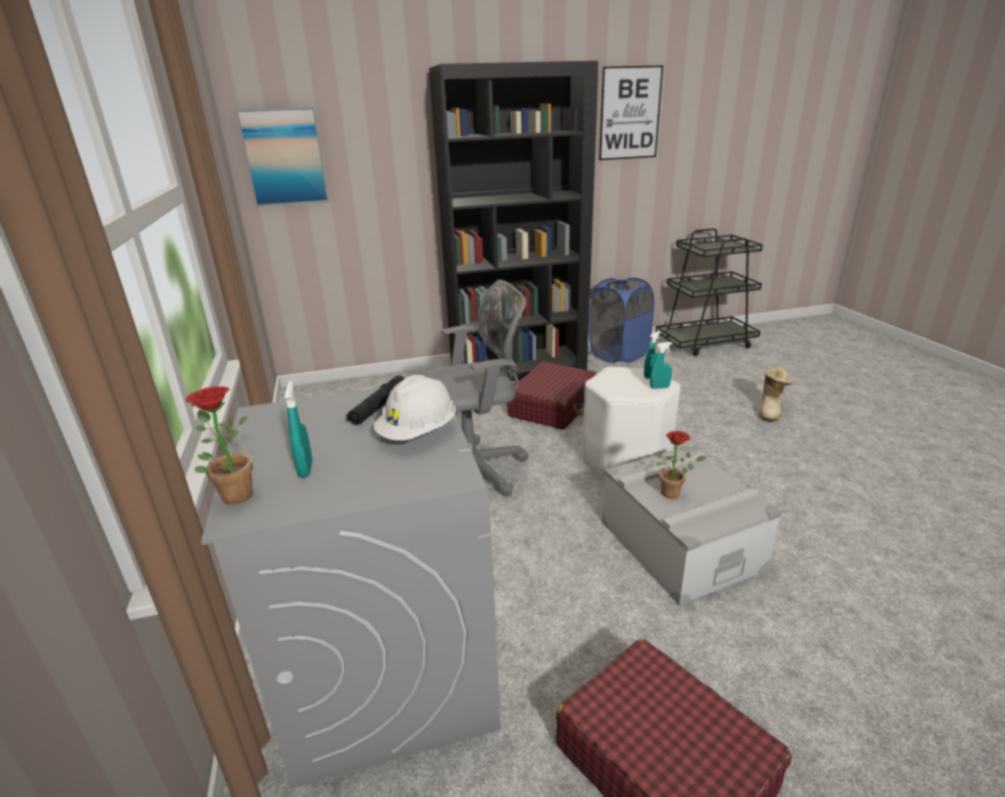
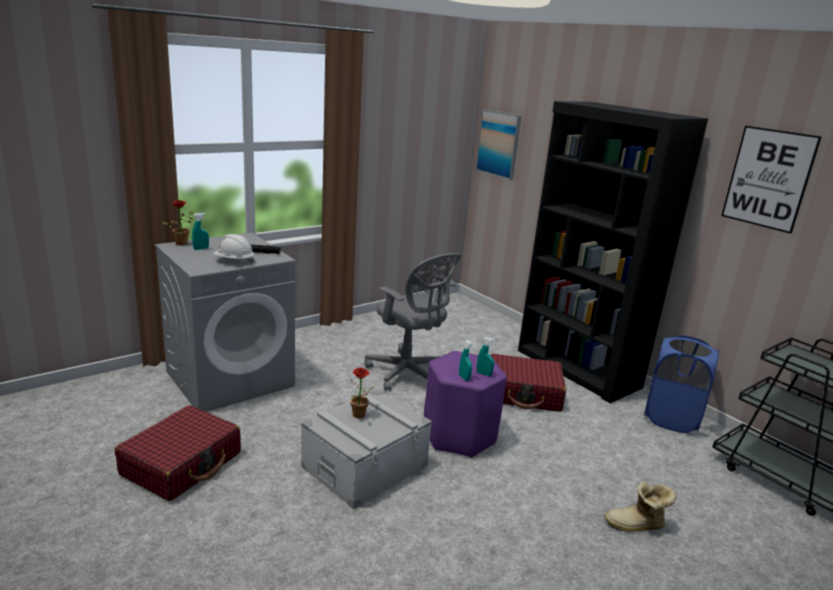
camera: 65 degrees right, 5 degrees down
(625, 463) = (459, 435): white stool -> purple stool

